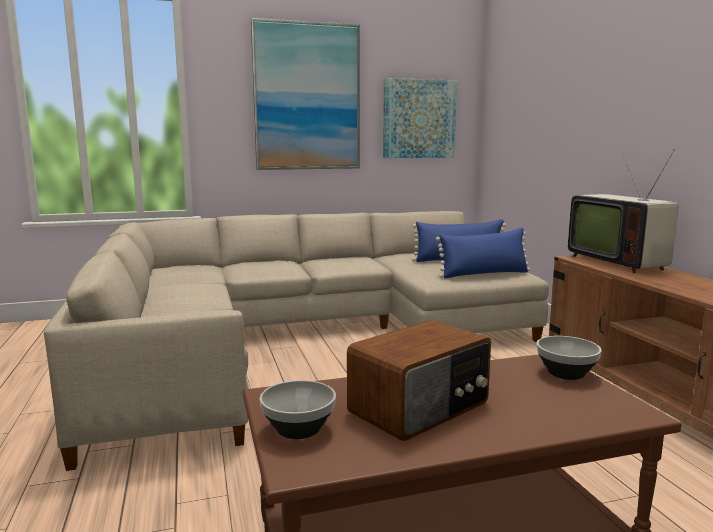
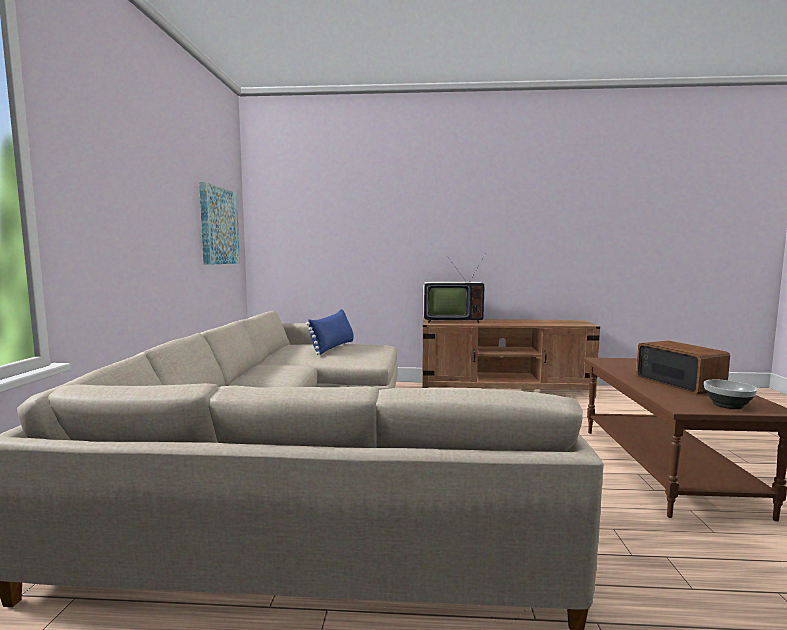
camera: 70 degrees left, 5 degrees down
(307, 97) = (151, 191): picture -> none
(484, 274) = (370, 350): blue pillow -> none
(565, 373) = (617, 360): bowl -> none

